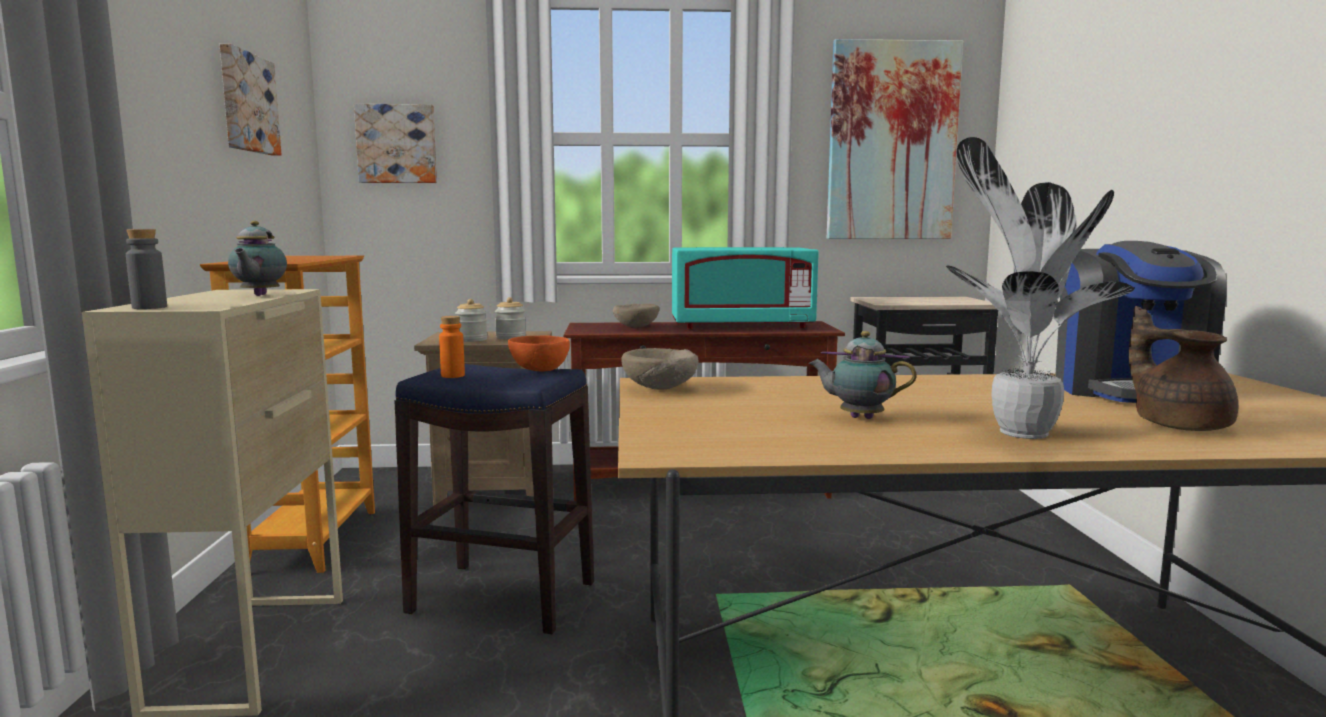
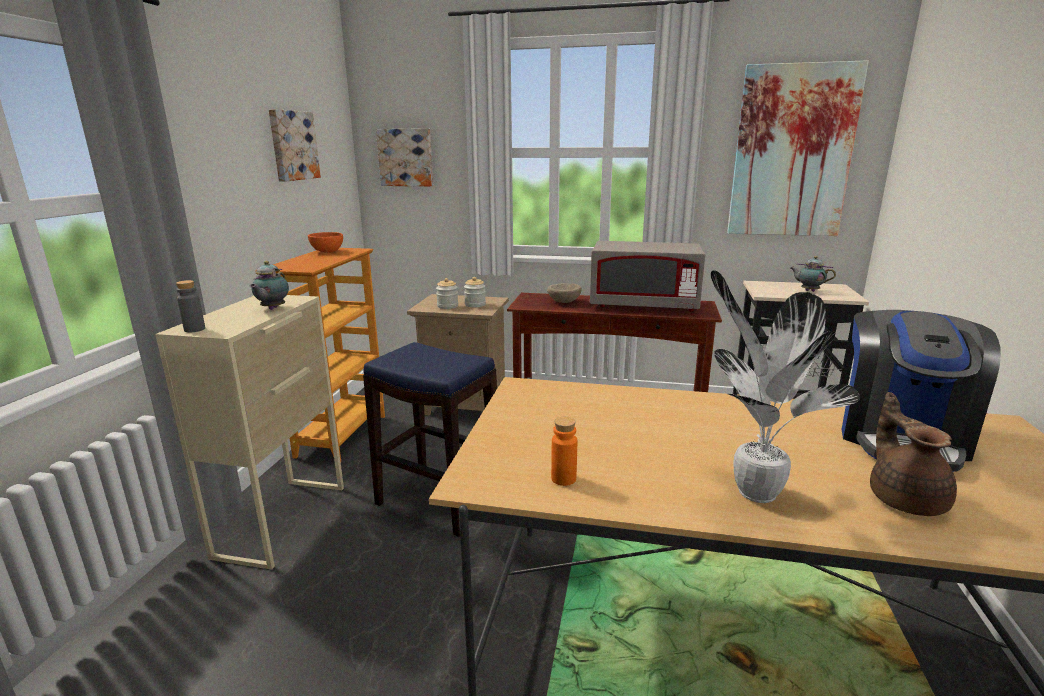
camera: 15 degrees right, 10 degrees up
(453, 375) = (401, 360): orange bottle -> orange bottle (563, 479)
(540, 371) = (460, 359): orange bowl -> orange bowl (327, 252)
(660, 389) = (521, 397): beige bowl -> none
(741, 326) = (644, 305): turquoise microwave -> grey microwave
(858, 418) = (639, 453): teapot -> teapot (808, 291)

